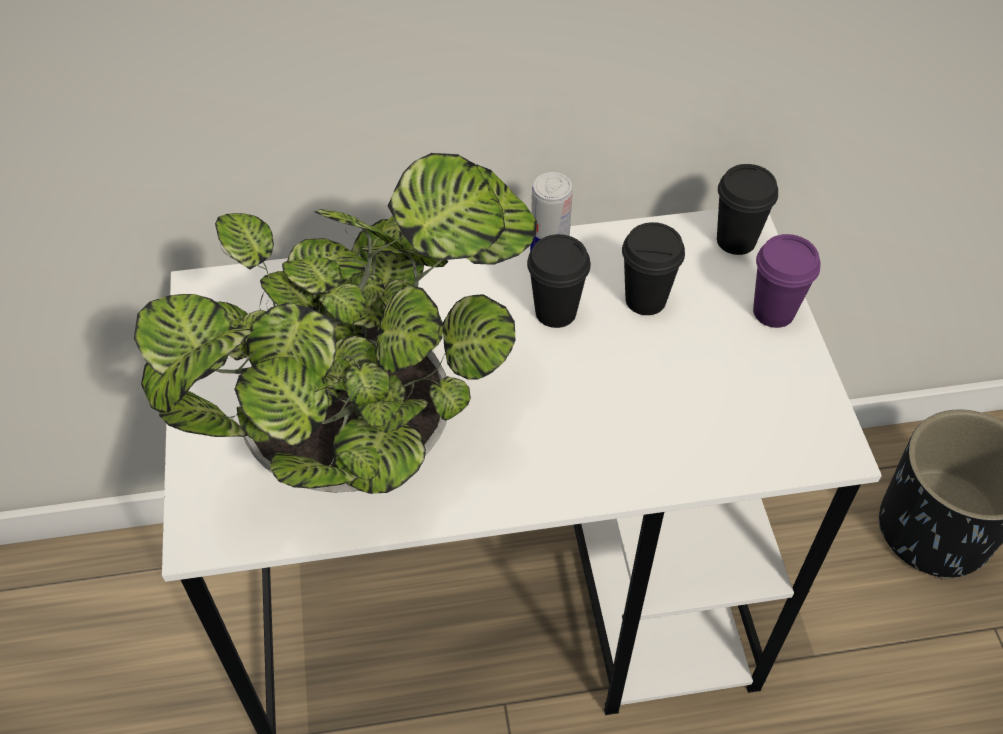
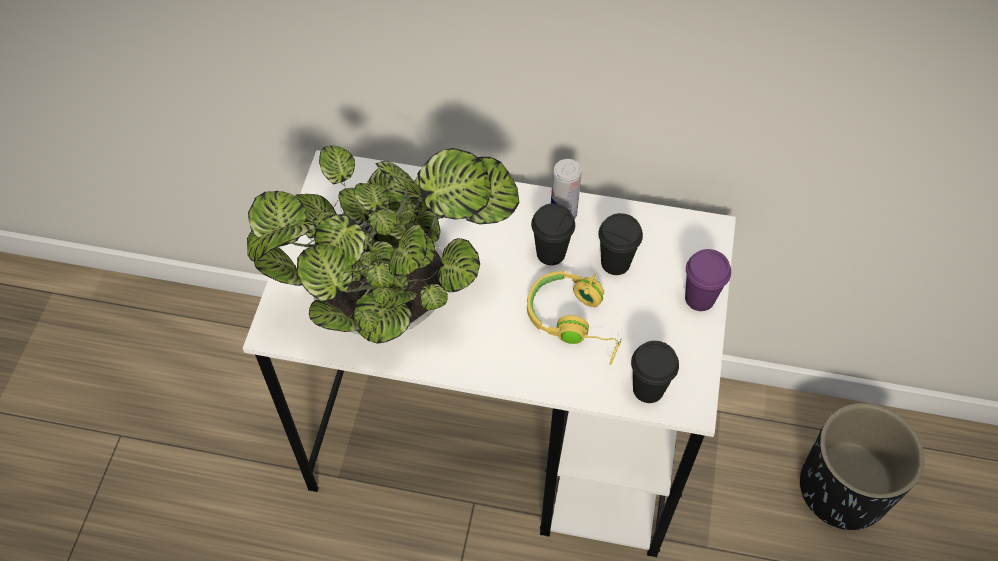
camera: 20 degrees right, 5 degrees up
(629, 388) = (575, 321): none -> yellow headphones
(736, 241) = (700, 238): black cup -> black cup (648, 389)

